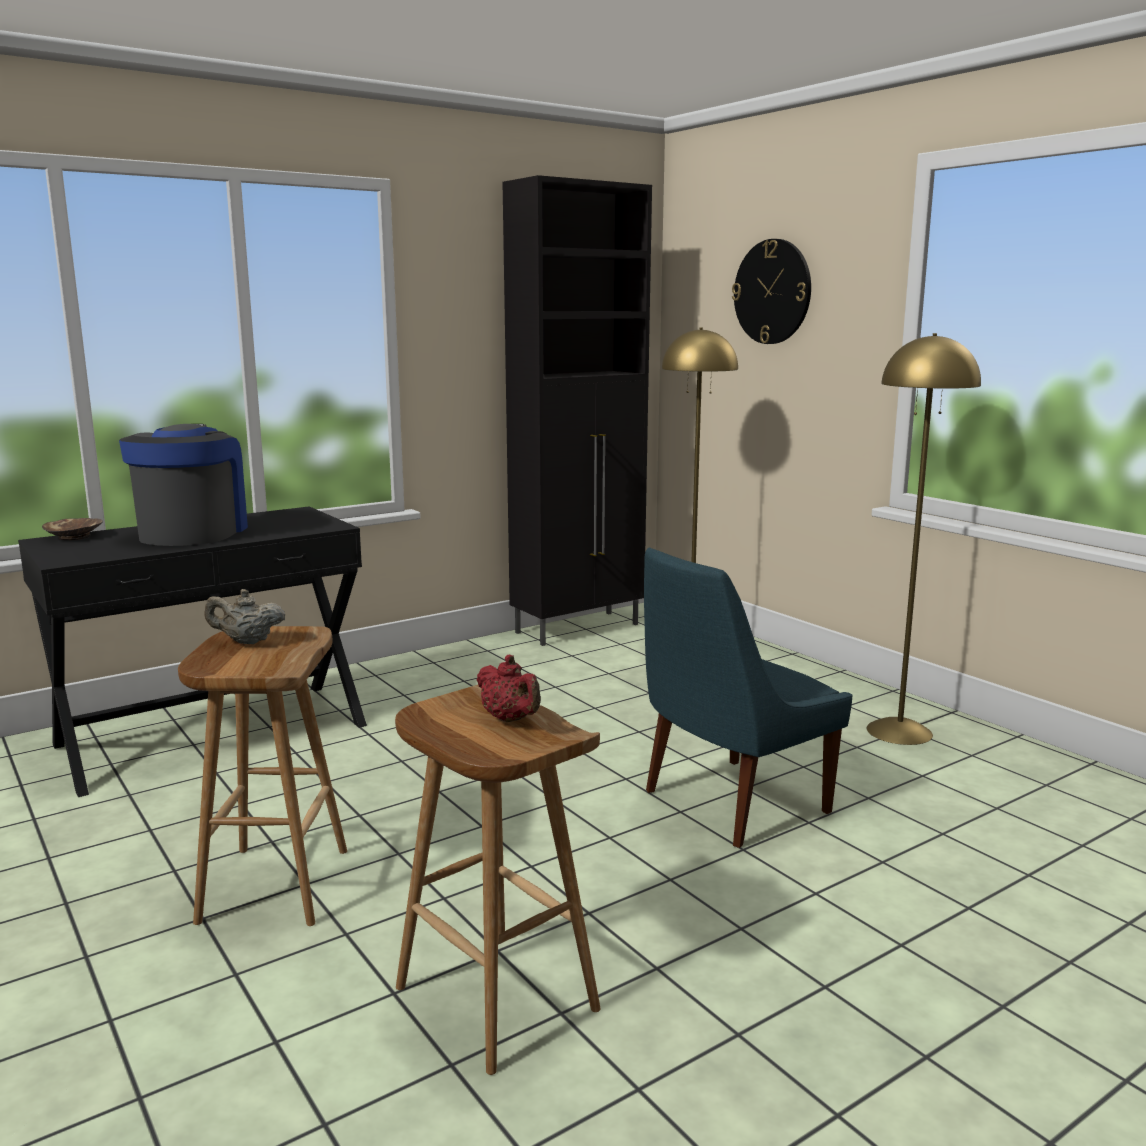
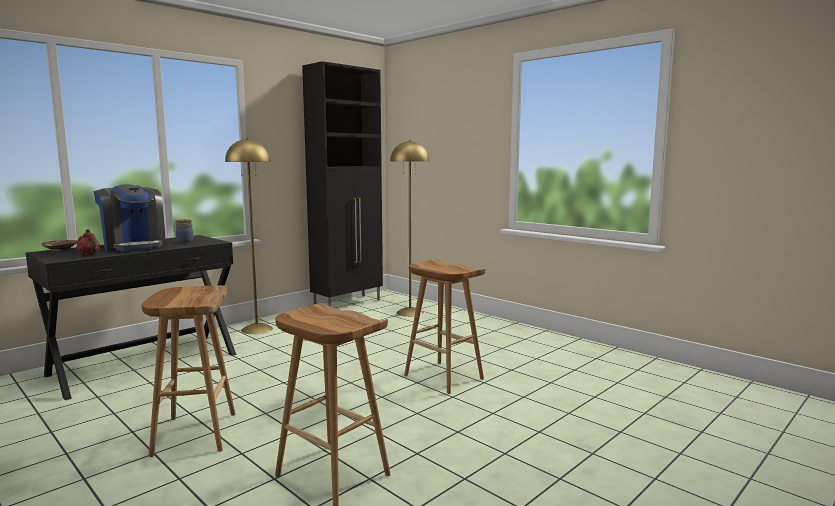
camera: 10 degrees left, 5 degrees down
(193, 532) = (134, 246): coffee machine -> coffee machine turned 150 degrees clockwise
(247, 642) = (179, 293): beige teapot -> none
(281, 523) = (185, 241): none -> jar
(510, 719) = (338, 316): red teapot -> red teapot (89, 255)
(730, 803) = (442, 377): blue chair -> brown stool
(772, 292) = (444, 123): wall clock -> none
(899, 731) = (521, 340): yellow floor lamp -> yellow floor lamp (257, 329)

